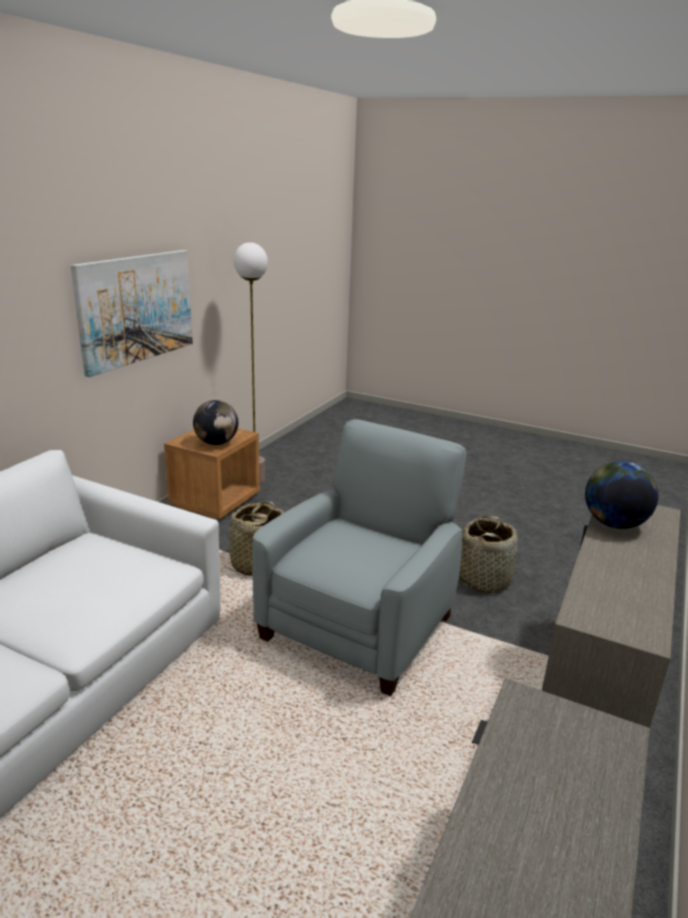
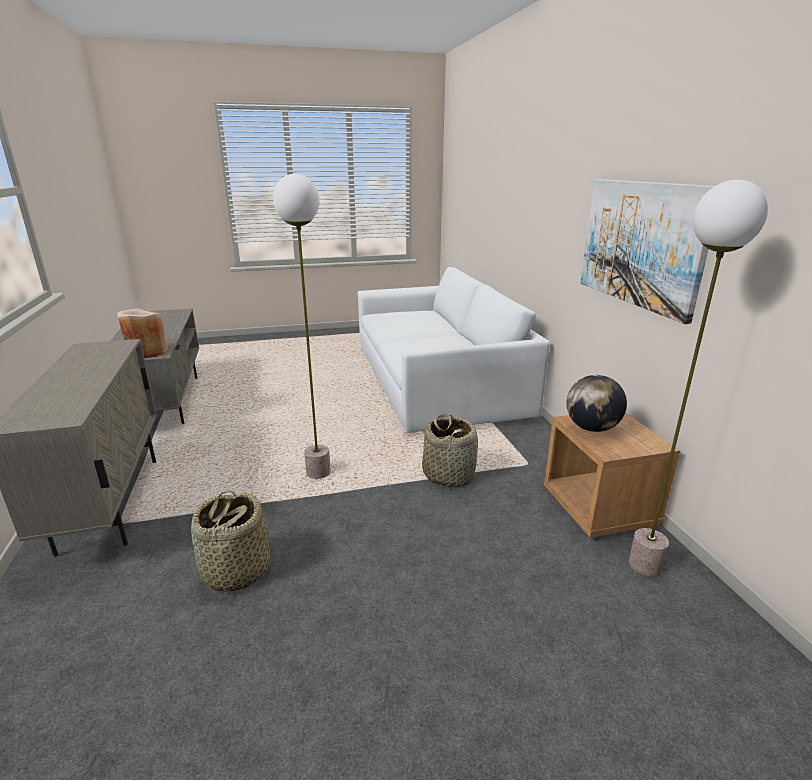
camera: 140 degrees right, 0 degrees up
(359, 625) = (318, 473): grey armchair -> floor lamp
(542, 722) = (147, 352): none -> beige vase
(613, 524) = (78, 396): globe -> none

